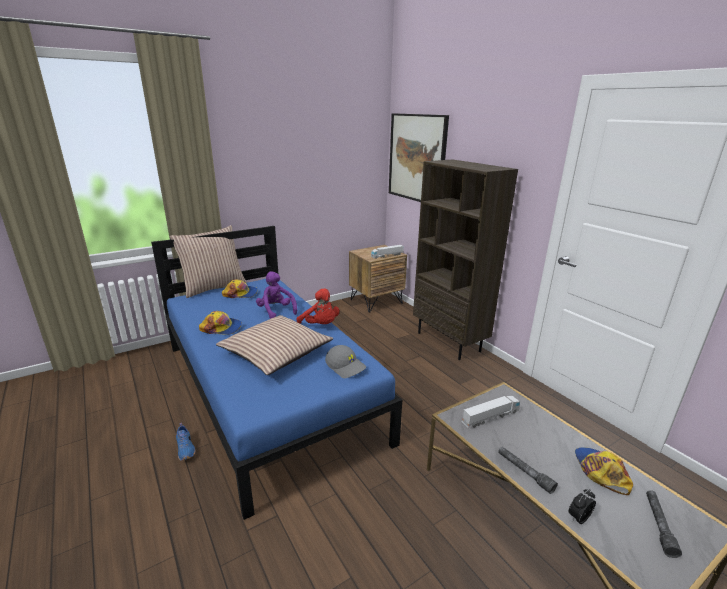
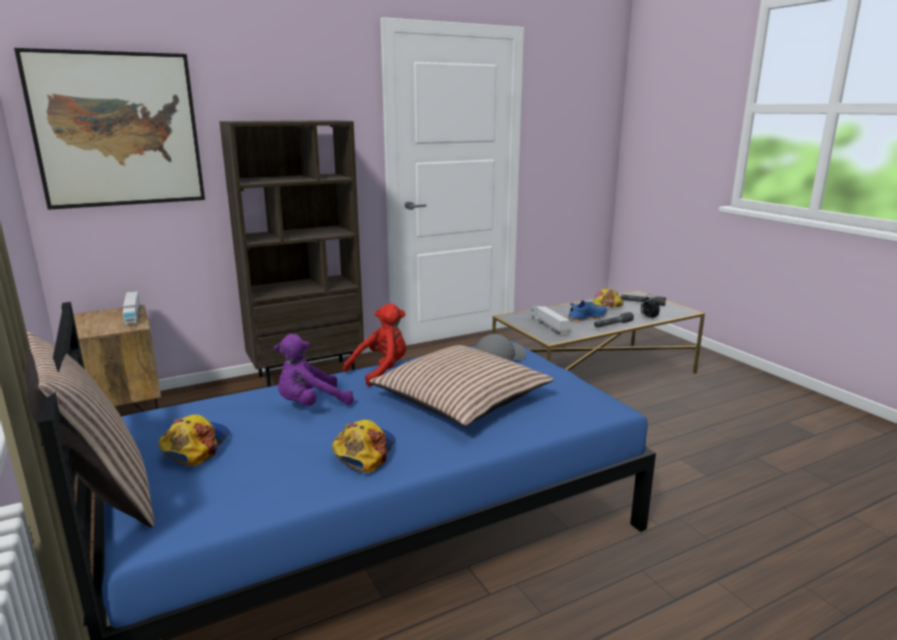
camera: 85 degrees left, 5 degrees down
(186, 448) = (531, 612): blue shoe -> blue shoe (586, 318)

